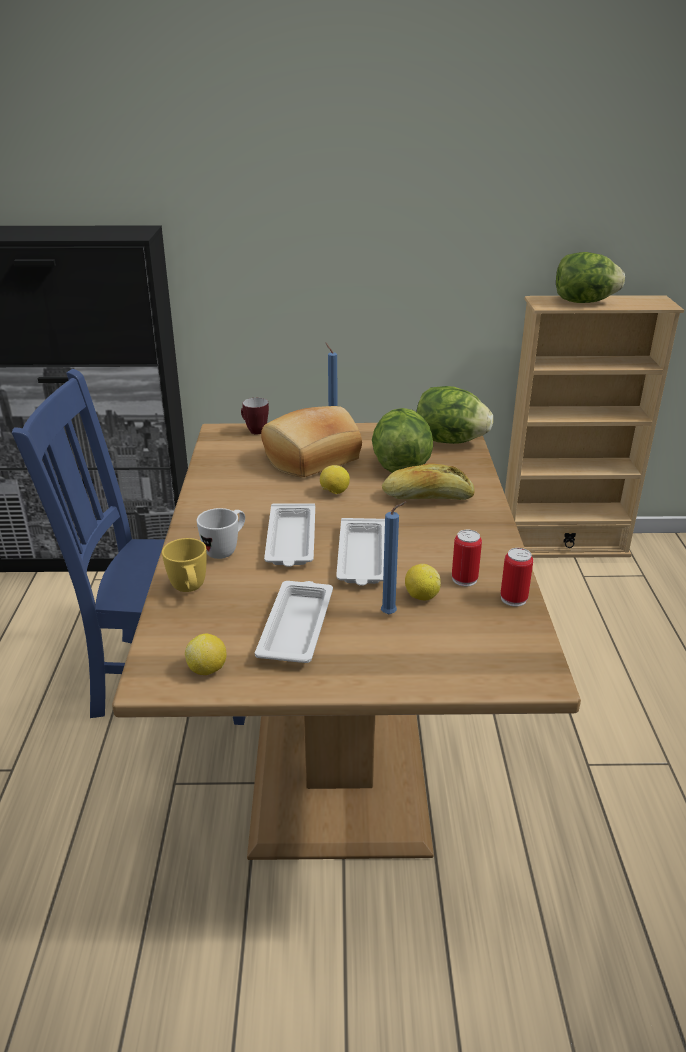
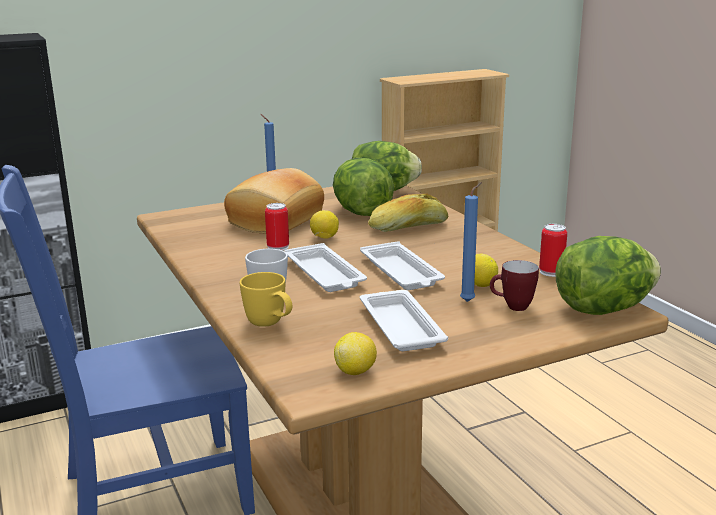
camera: 25 degrees left, 10 degrees down
(254, 431) = (197, 211): mug -> mug (512, 307)
(464, 579) = (500, 268): can -> can (278, 247)
(583, 302) = (431, 76): lettuce -> lettuce (603, 309)

